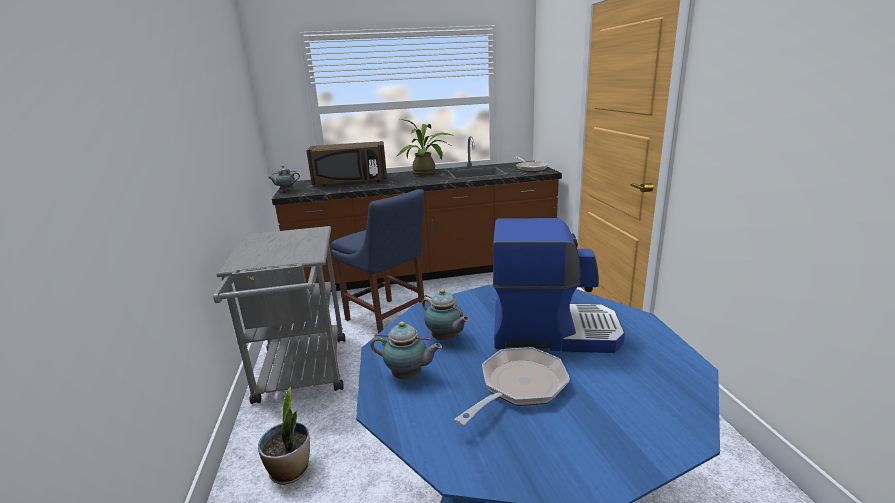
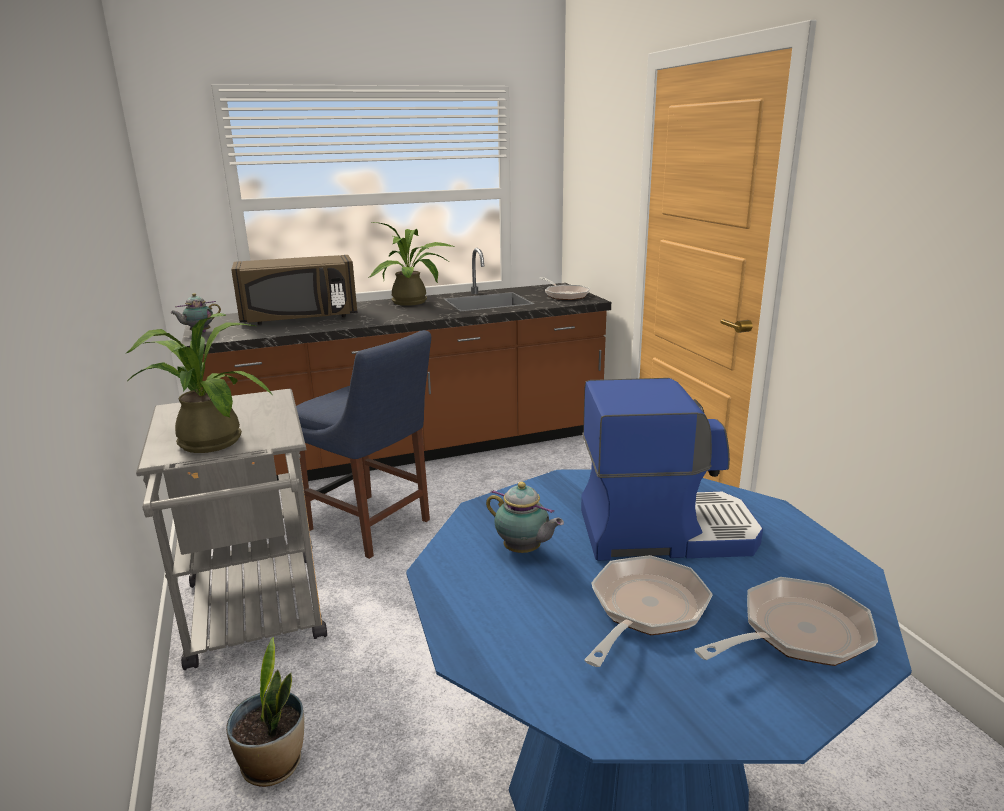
camera: 10 degrees left, 0 degrees up
(266, 256) = (207, 440): none -> potted plant
(409, 376) = (490, 607): teapot -> none
(631, 414) = (796, 633): none -> frying pan

